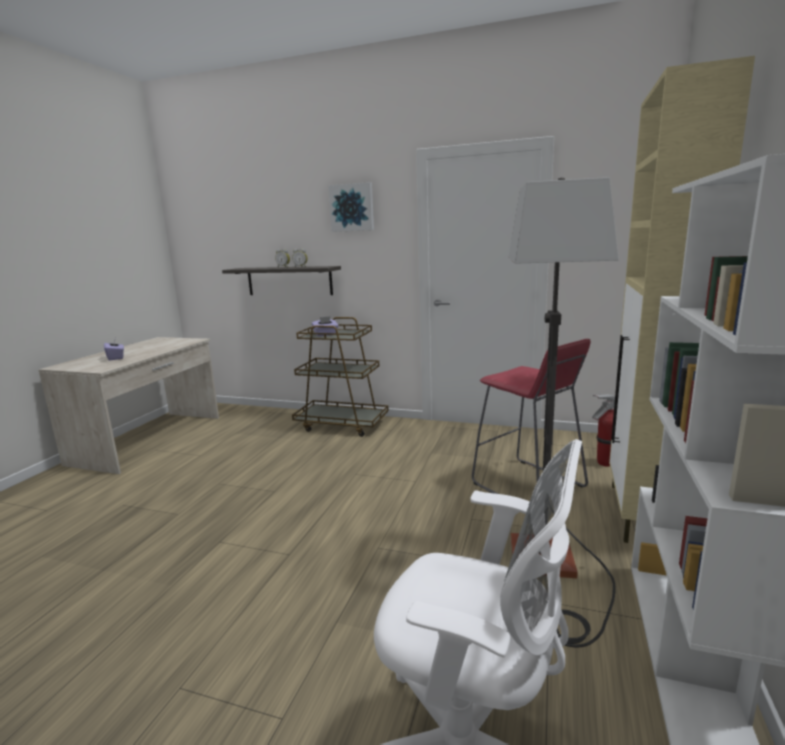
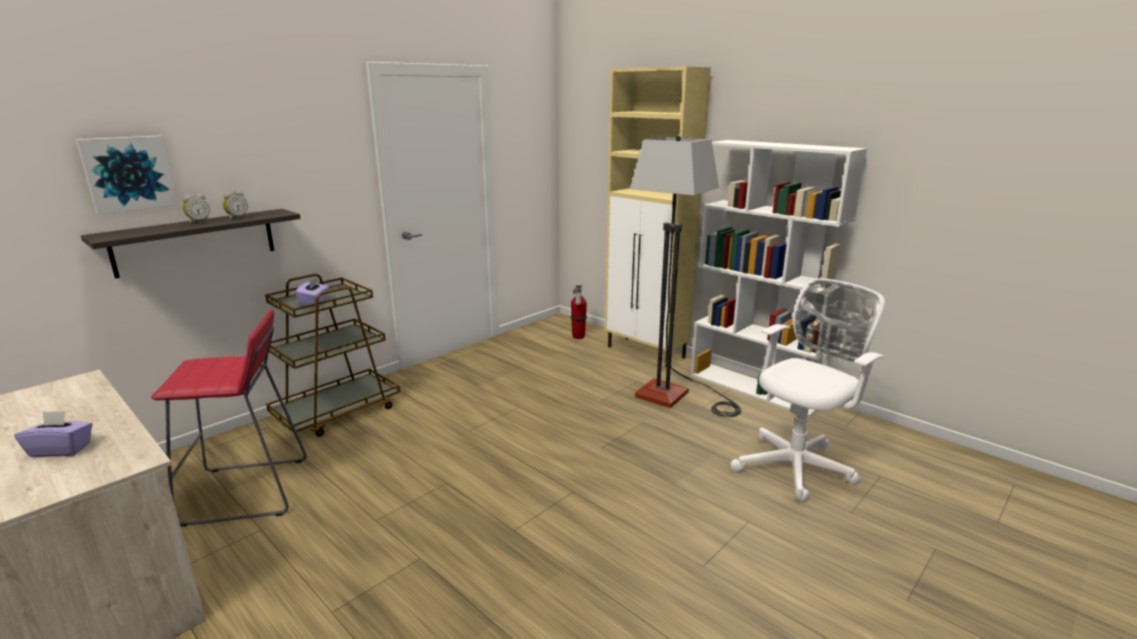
camera: 65 degrees left, 5 degrees up
(352, 207) = (291, 129): picture -> picture (128, 173)
(528, 486) = (578, 369): red stool -> red stool (247, 491)

